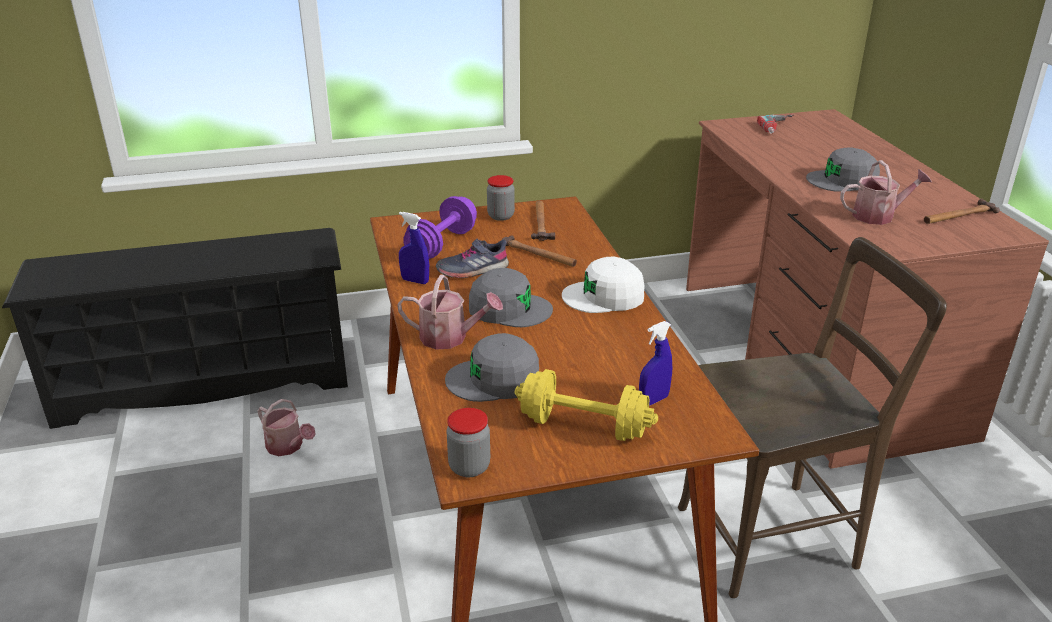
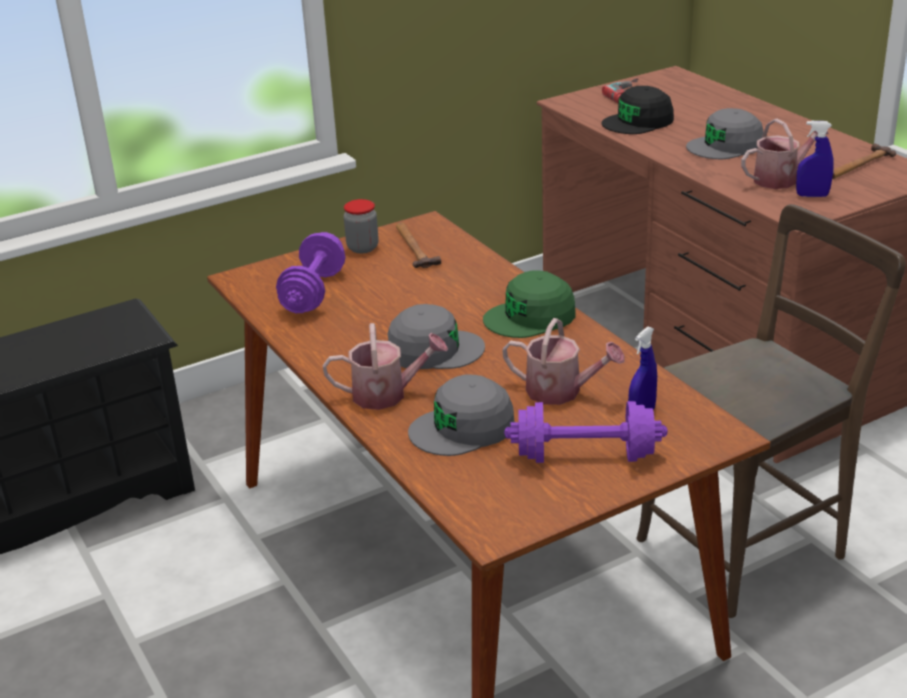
camera: 15 degrees left, 0 degrees up
(288, 447) = (156, 575): watering can -> watering can (561, 391)
(415, 281) = (308, 339): blue spray bottle -> blue spray bottle (812, 195)
(469, 467) = (490, 522): jar -> none
(472, 270) = (367, 315): grey shoe -> none
(537, 255) = (430, 285): hammer -> none
(584, 426) = (585, 456): yellow dumbbell -> purple dumbbell
(604, 296) = (531, 317): white cap -> green cap
(776, 149) = (638, 122): none -> black cap

